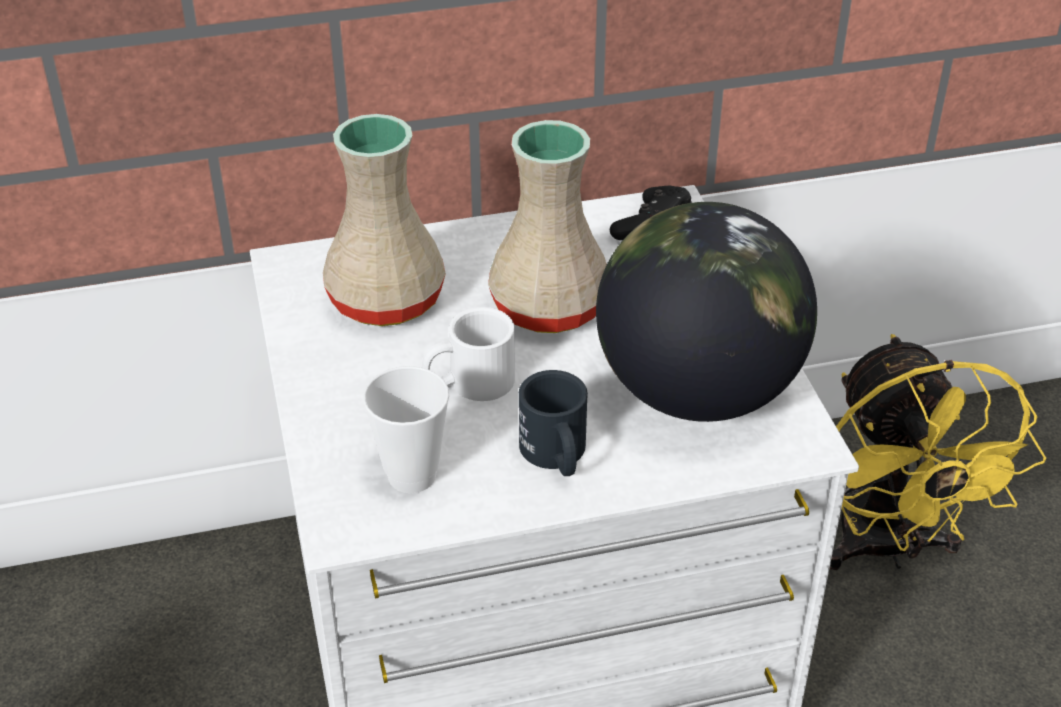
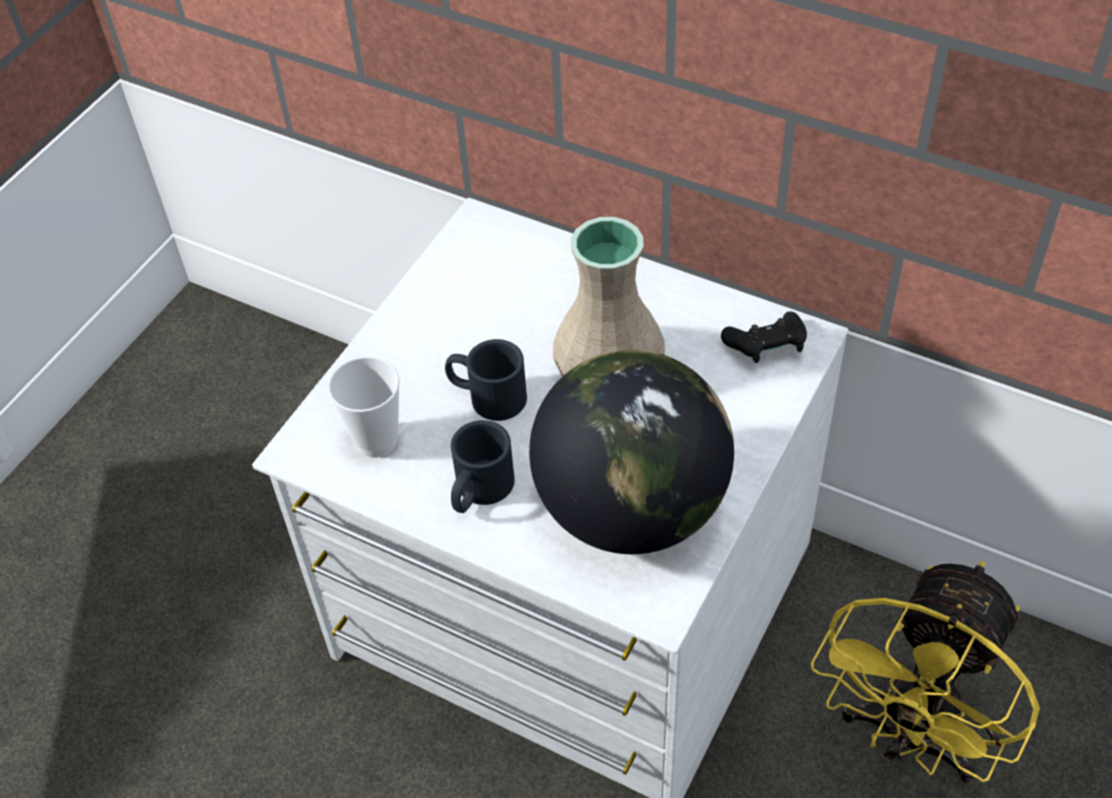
camera: 45 degrees right, 10 degrees up
(389, 301) = (509, 295): beige vase -> none
(469, 384) = (487, 396): white mug -> black mug

